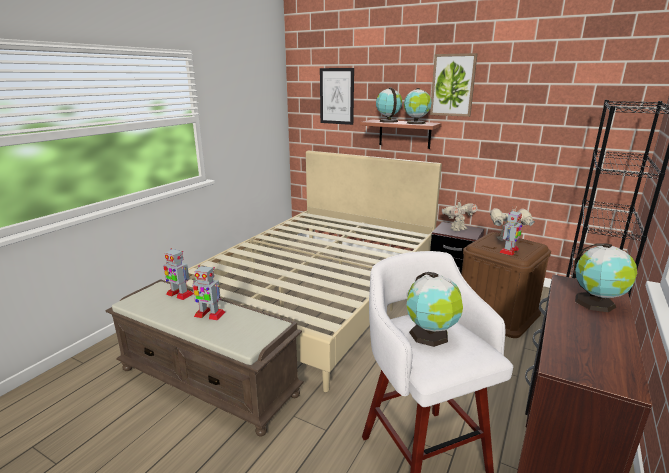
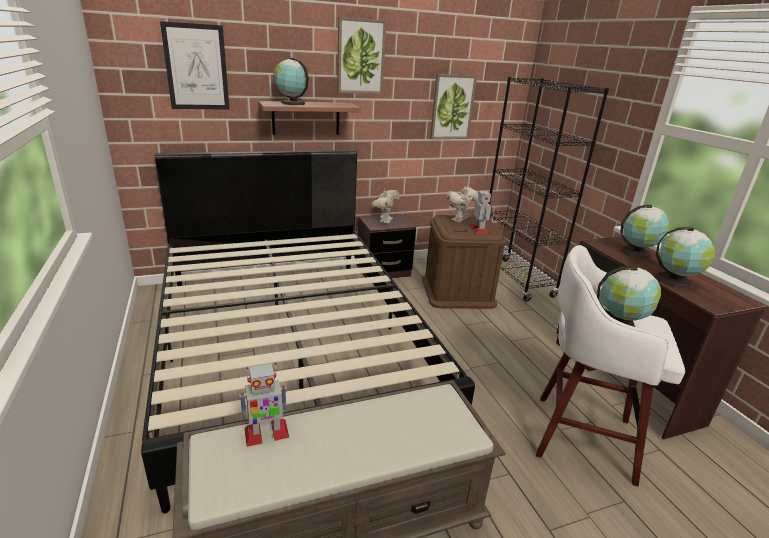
camera: 50 degrees left, 5 degrees up
(209, 314) = (360, 431): toy robot -> none
(317, 292) = (290, 345): beige bed -> black bed
(416, 123) = (331, 104): globe -> globe (675, 281)
(548, 131) = (452, 107): none -> picture

